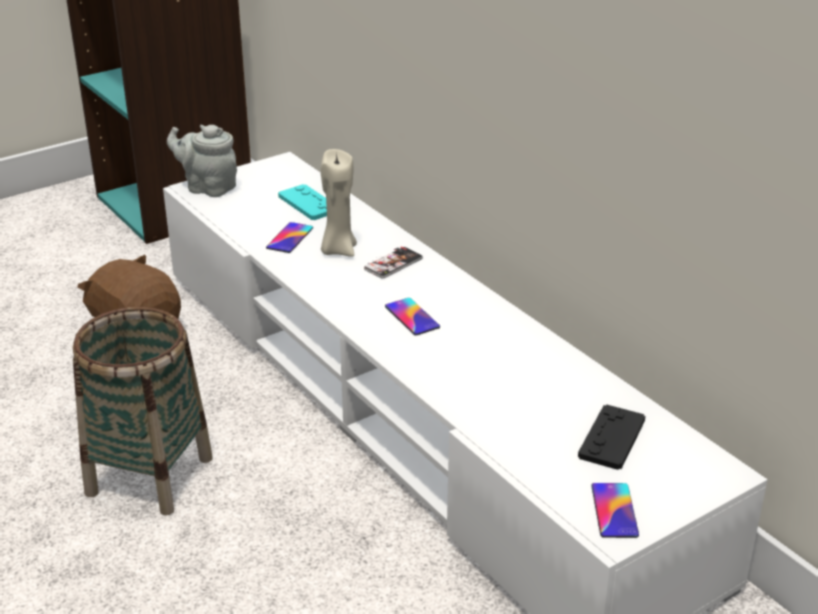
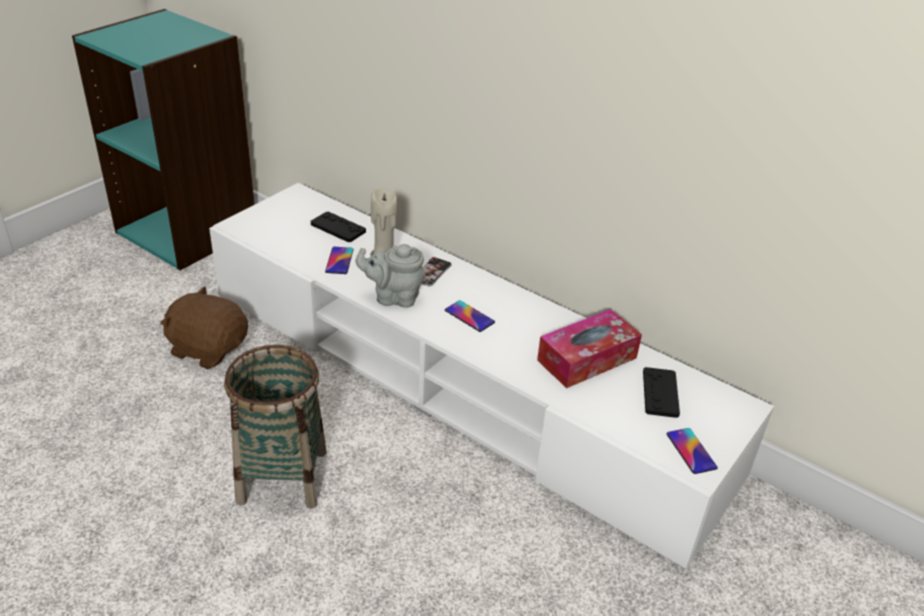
camera: 20 degrees left, 5 degrees up
(208, 187) = (248, 223): grey teapot -> grey teapot (394, 297)
(308, 204) = (338, 228): turquoise game controller -> black game controller
(535, 385) = (587, 359): none -> tissue box

